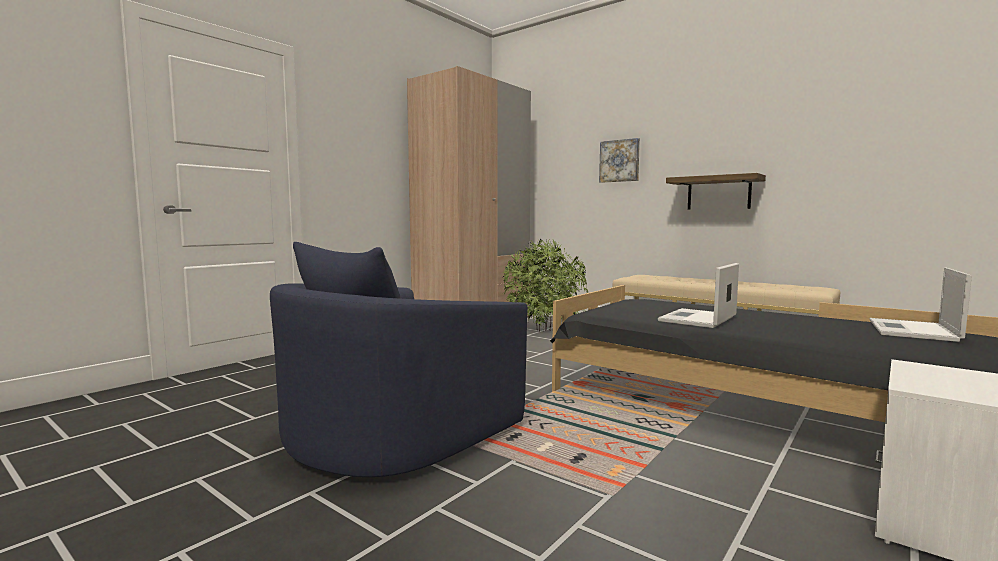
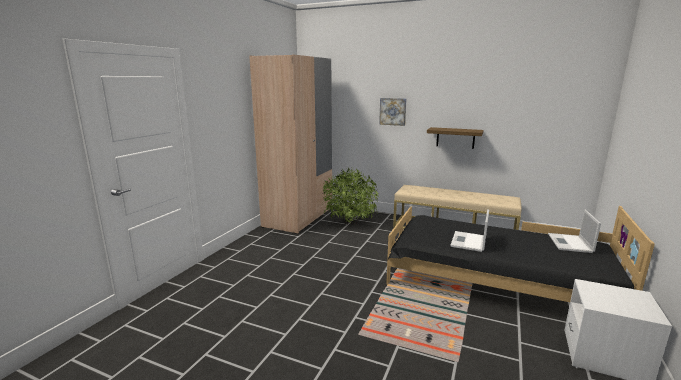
camera: 15 degrees left, 10 degrees up
(396, 431) = (320, 333): blue armchair -> none

